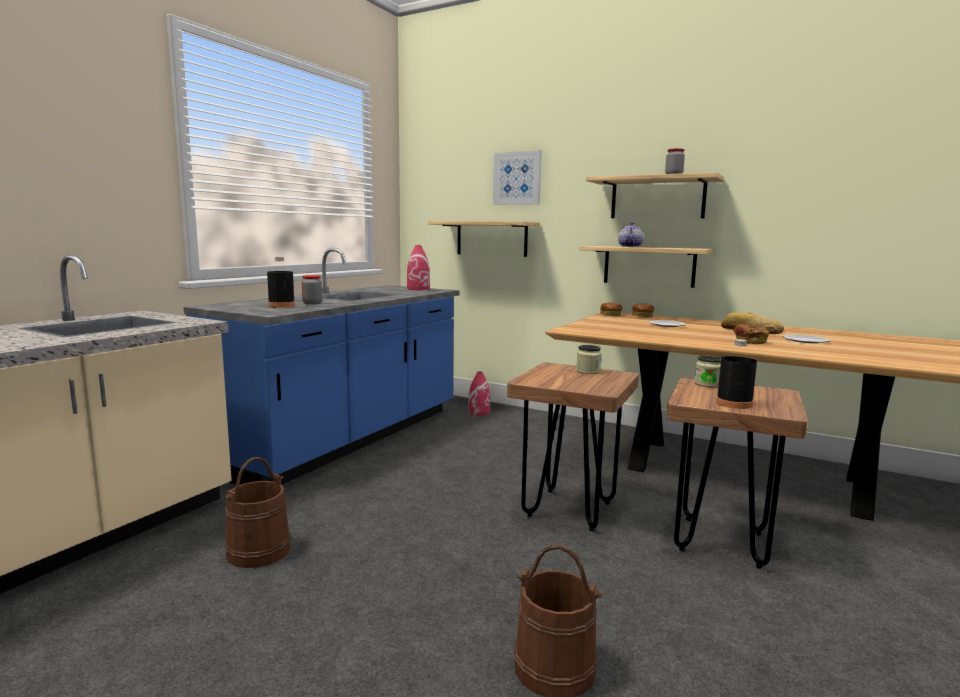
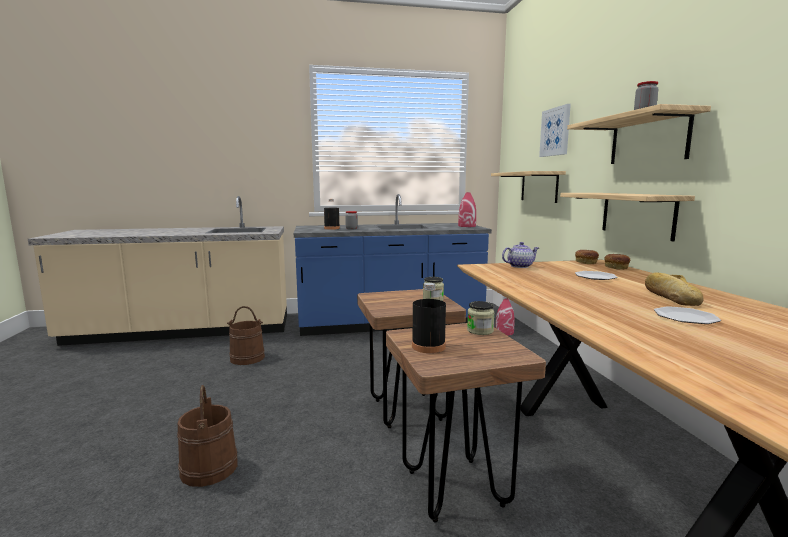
camera: 50 degrees right, 0 degrees up
(629, 246) = (605, 193): teapot -> teapot (520, 266)
(749, 342) = (596, 303): bread -> none

